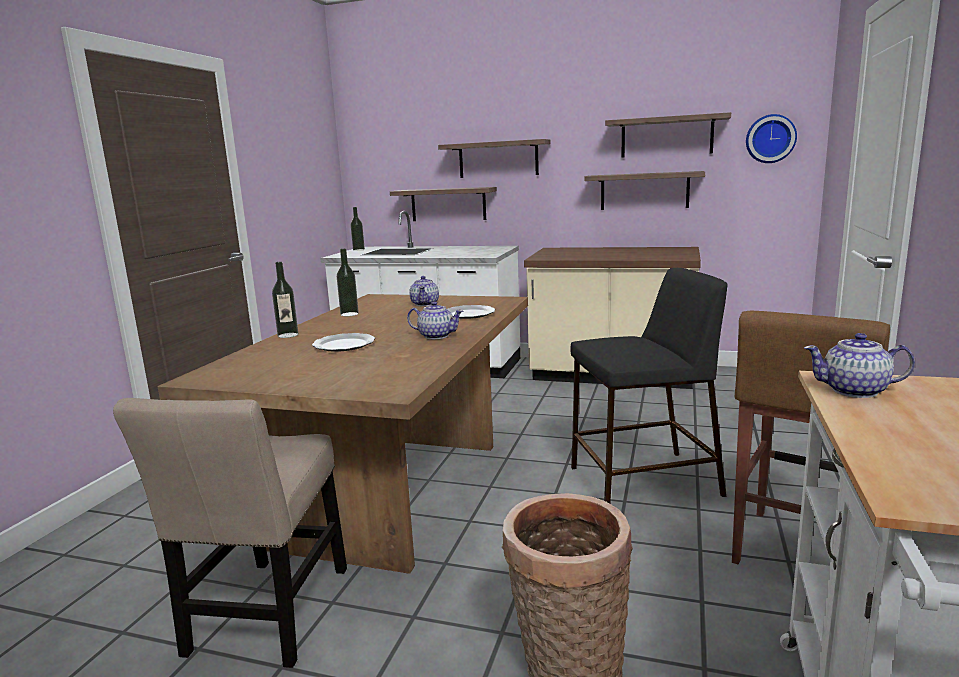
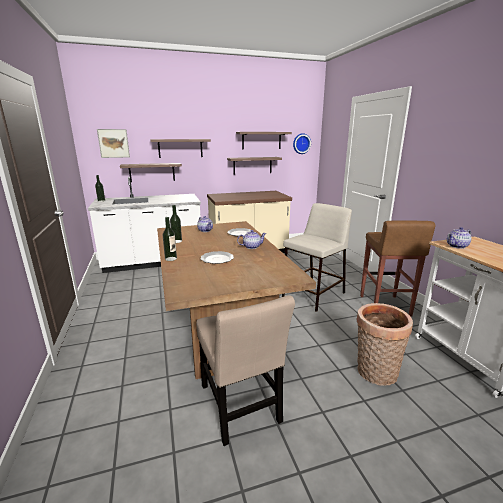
camera: 35 degrees left, 5 degrees up
(391, 155) = (113, 143): none -> picture
(642, 481) = (313, 295): black stool -> beige stool

